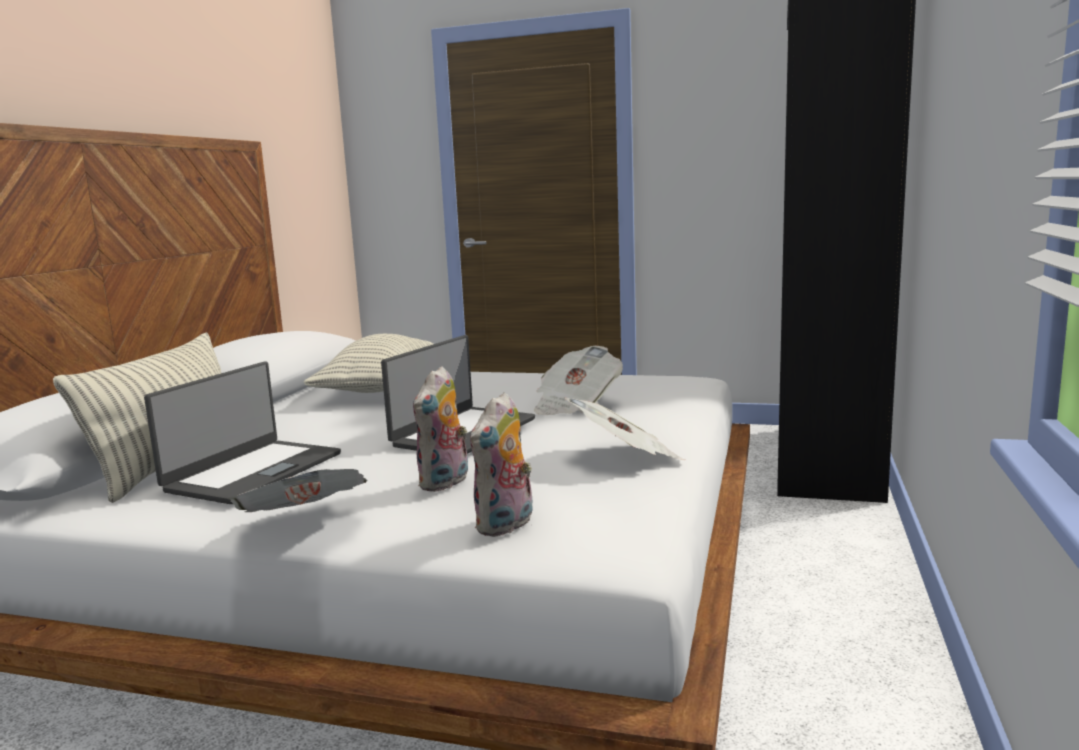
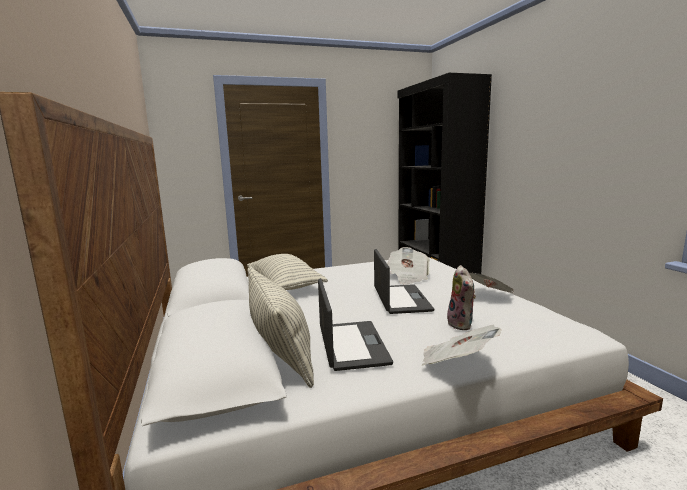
camera: 35 degrees left, 0 degrees up
(506, 526) = (532, 335): plush toy -> none

